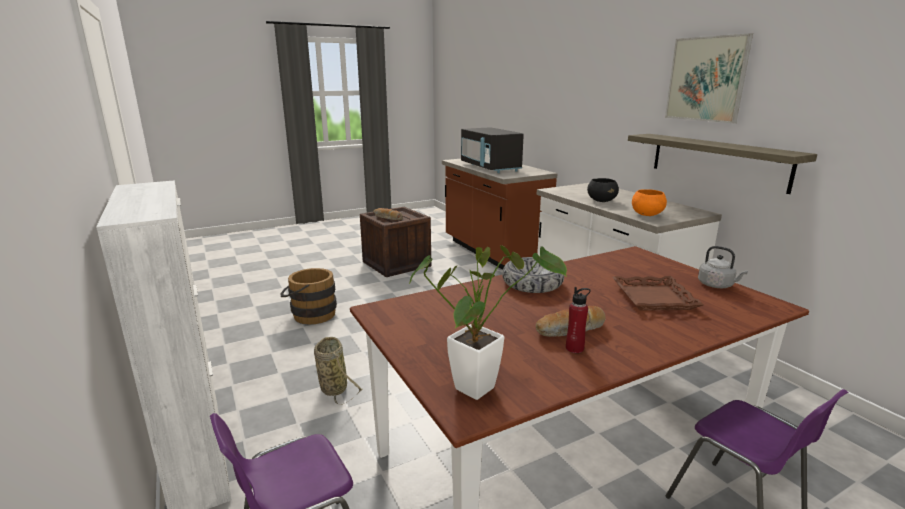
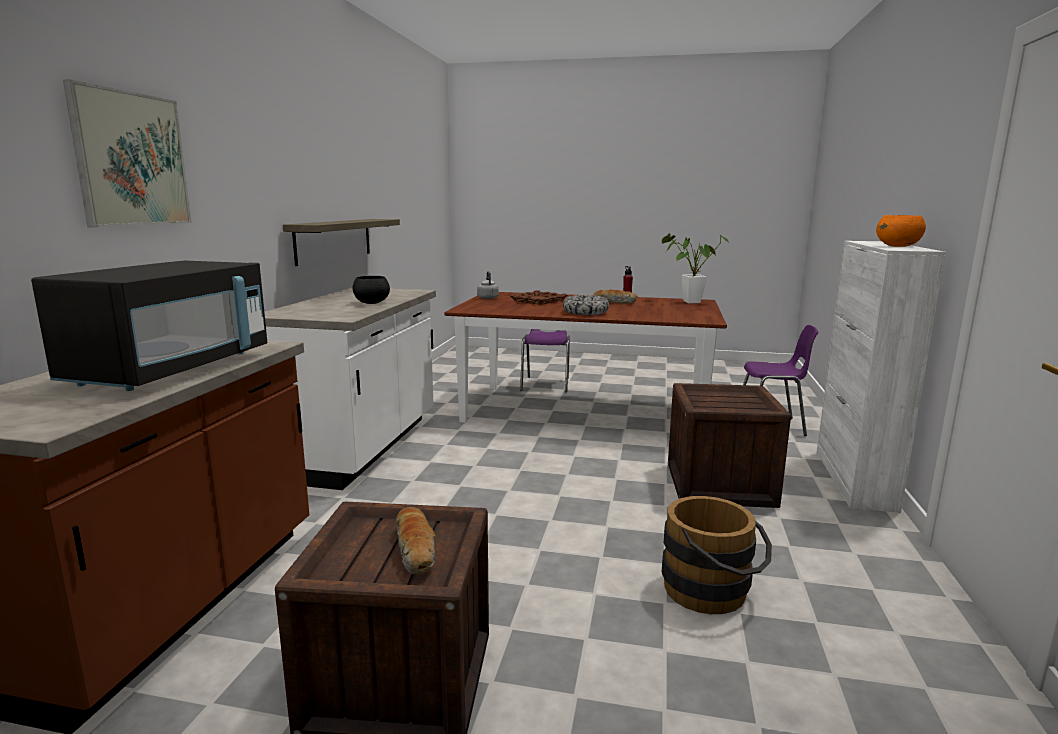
camera: 140 degrees left, 5 degrees down
(333, 387) = (719, 485): basket -> crate
(646, 214) = (402, 293): orange bowl -> orange bowl (898, 246)
(706, 79) = (314, 158): picture -> picture (131, 159)

